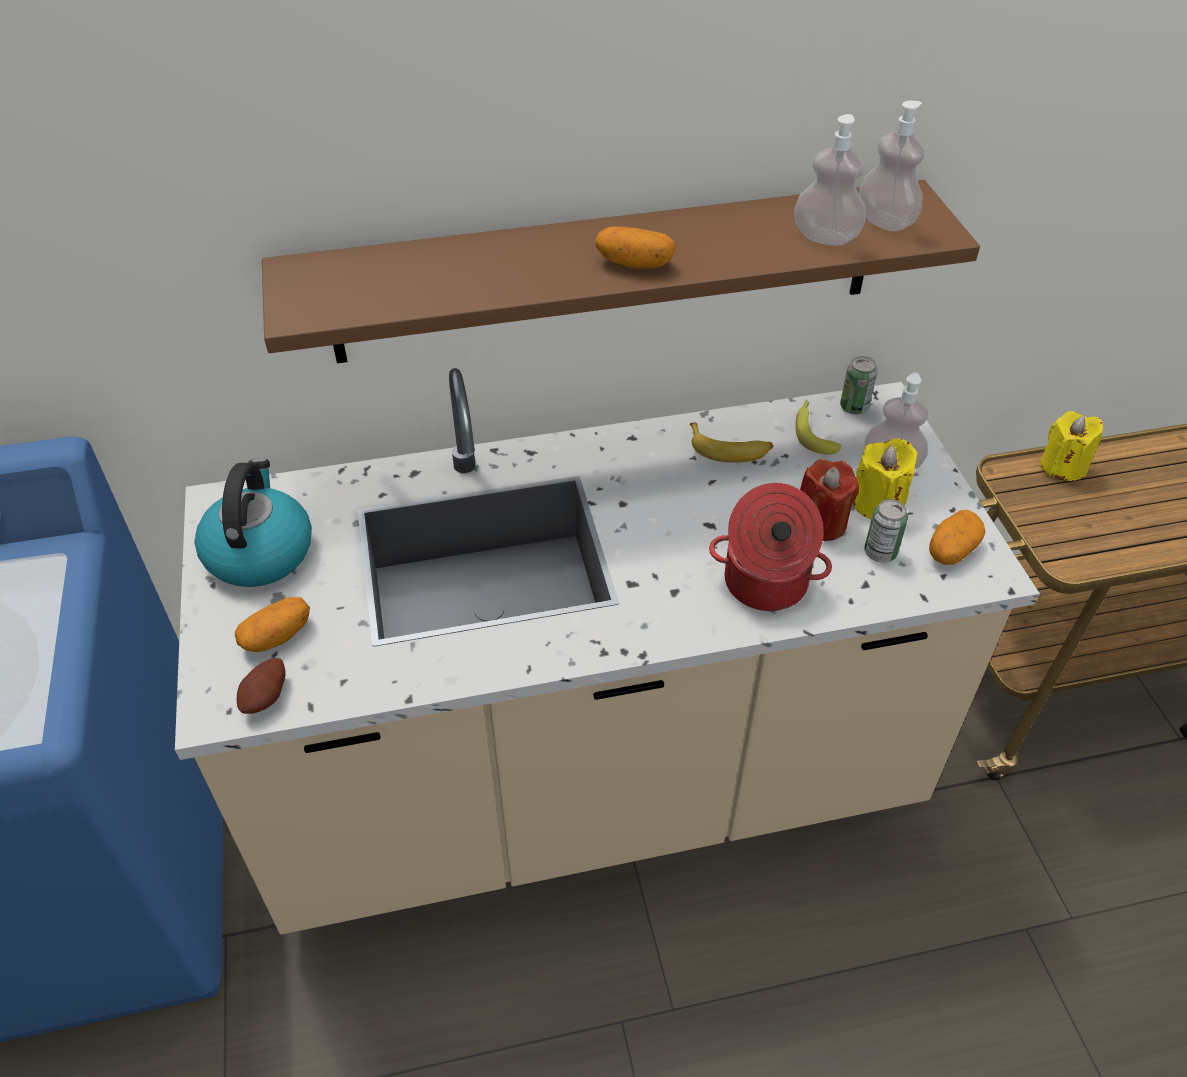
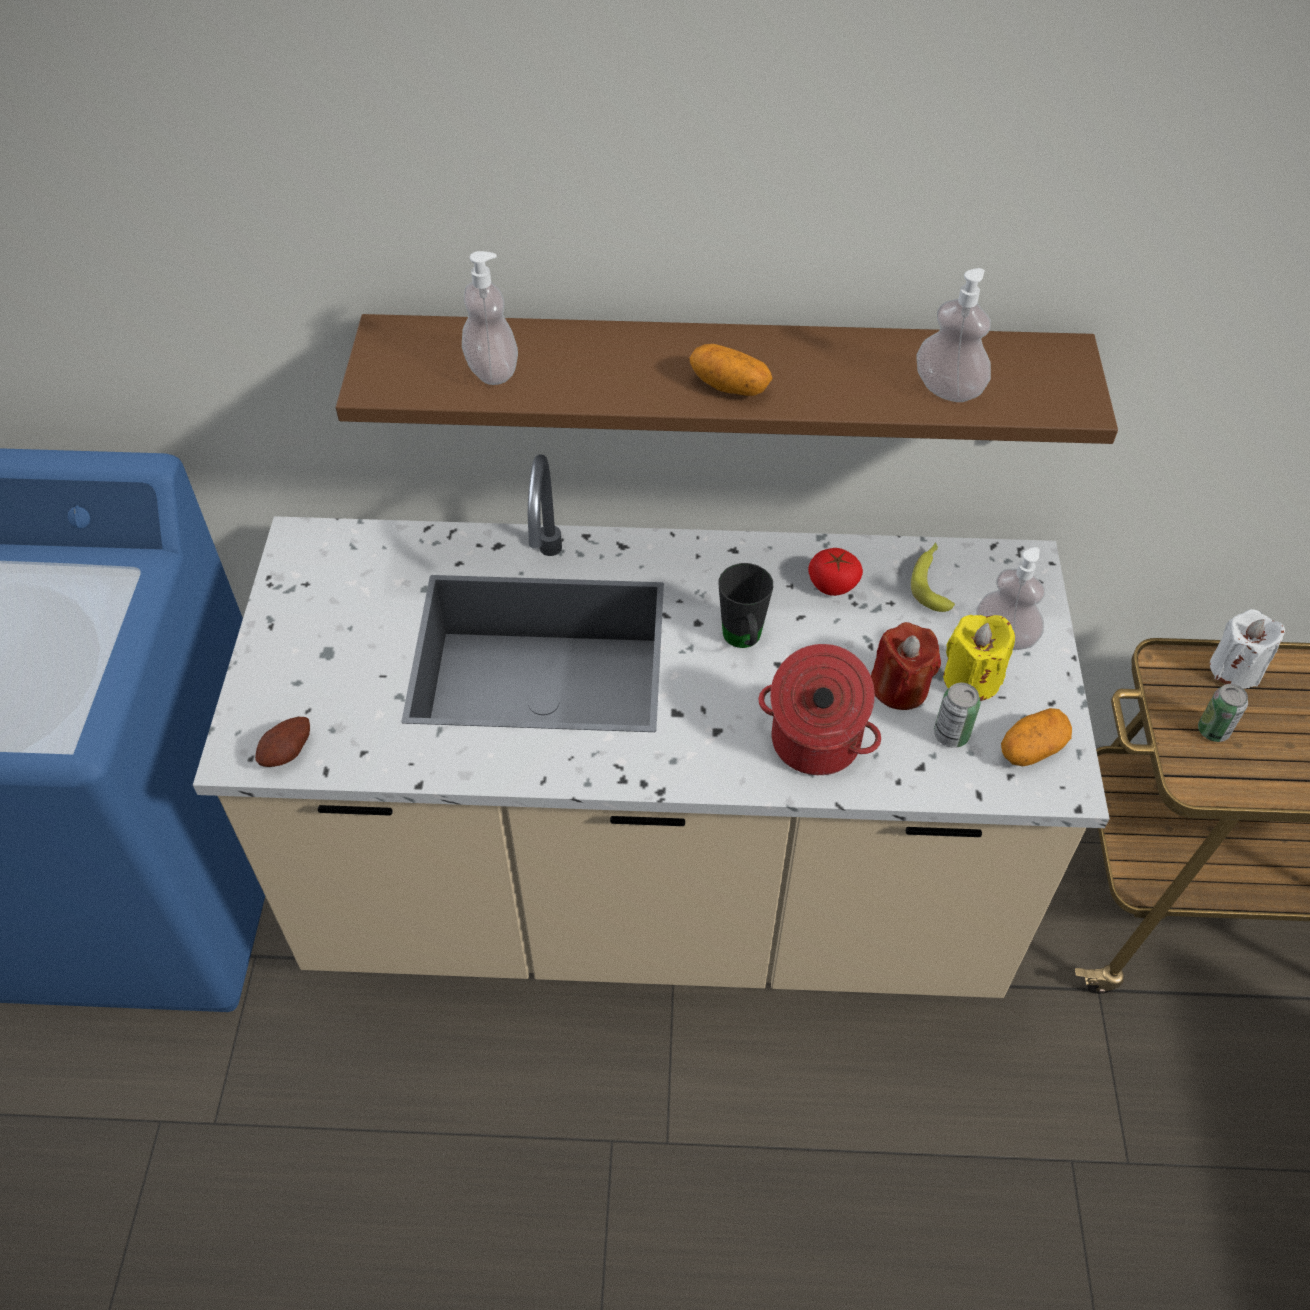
camera: 15 degrees right, 5 degrees up
(259, 551) = (323, 600): kettle -> none
(277, 636) = (315, 692): potato -> none
(670, 511) = (743, 642): none -> black mug
(729, 449) = (833, 584): banana -> tomato
(854, 407) = (989, 561): can -> can (1213, 730)
(885, 221) = (1023, 380): soap dispenser -> soap dispenser (492, 370)
(1062, 466) = (1235, 669): yellow candle -> white candle

